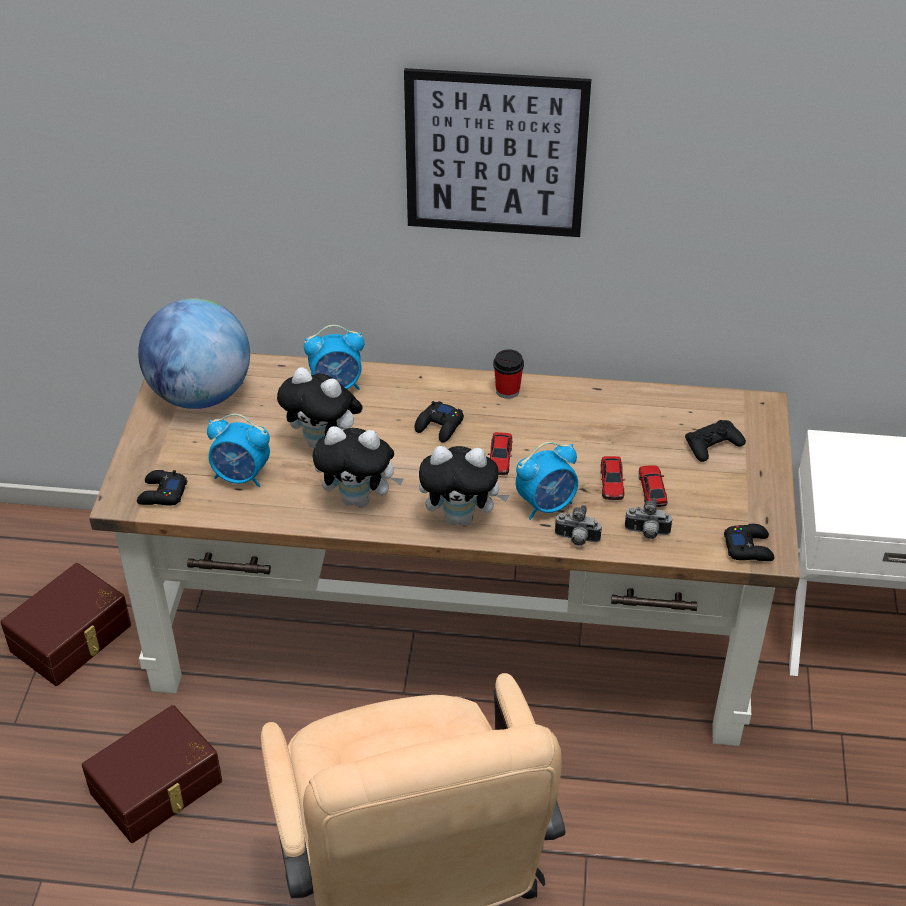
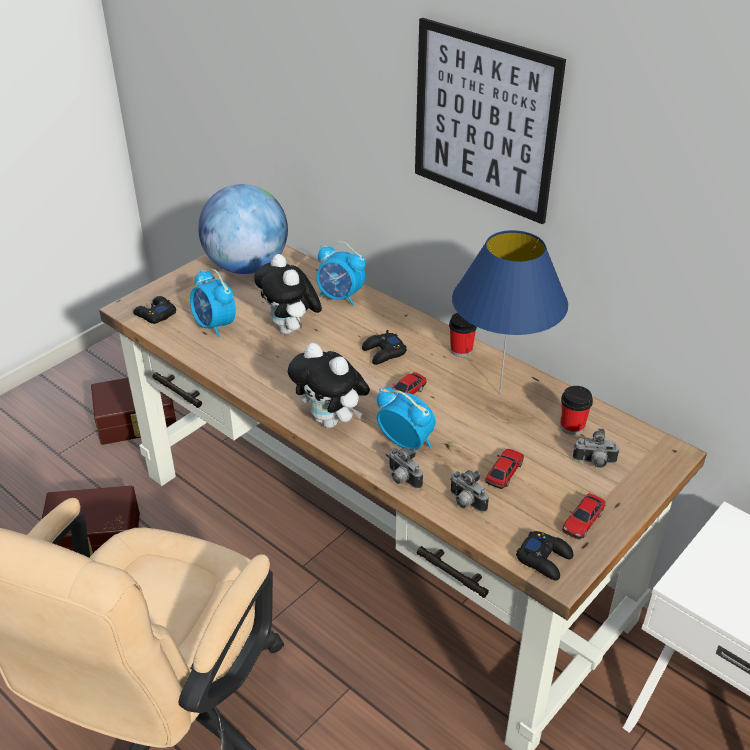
camera: 35 degrees right, 5 degrees down
(359, 499) = (274, 375): plush toy -> none
(547, 505) = (406, 442): alarm clock -> alarm clock turned 150 degrees counterclockwise
(580, 417) = (499, 393): none -> blue table lamp
(611, 483) = (475, 451): toy car -> toy car (583, 521)
(667, 420) = (572, 427): none -> cup
(713, 445) = (594, 463): black game controller -> camera

